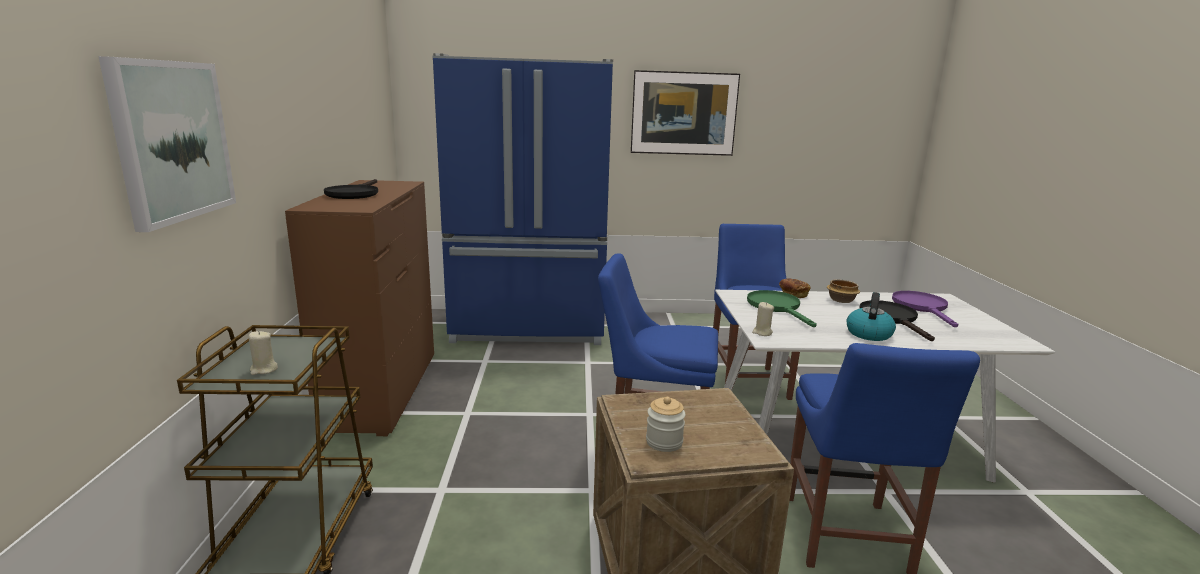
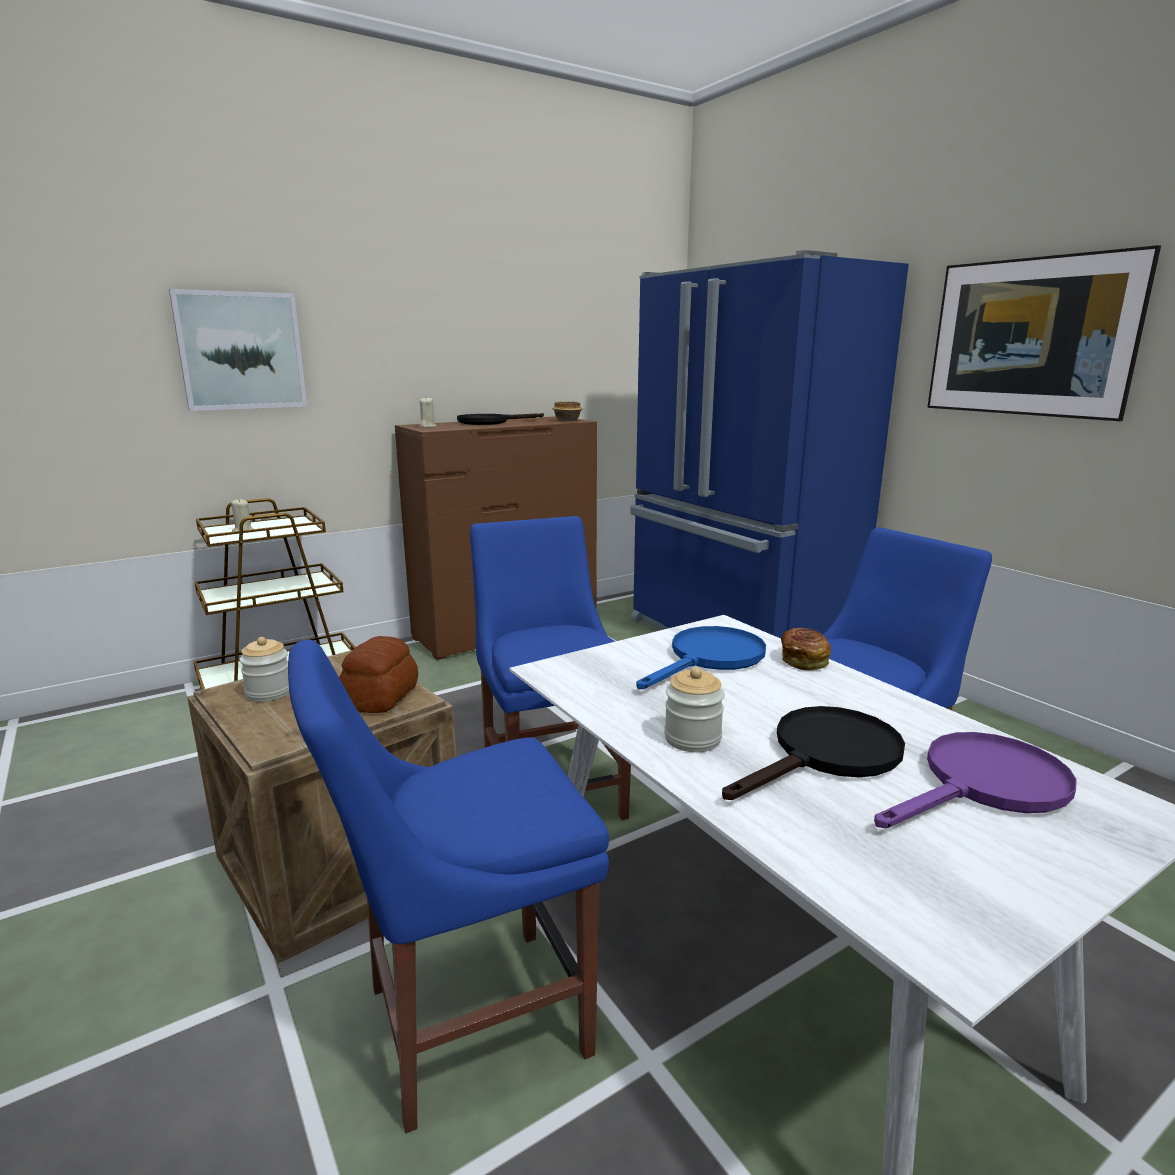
camera: 60 degrees right, 0 degrees up
(707, 404) = (382, 697): none -> bread
(762, 332) = (573, 663): beige candle -> beige candle (427, 427)
(777, 307) = (710, 659): green frying pan -> blue frying pan
(840, 300) = (853, 699): bowl -> bowl (567, 420)
(868, 333) = (692, 739): kettle -> jar

